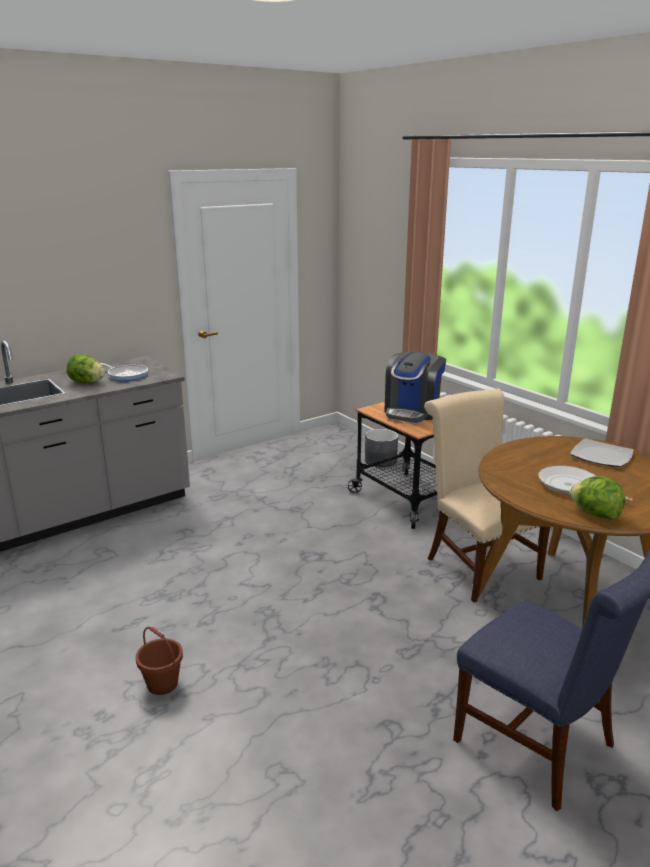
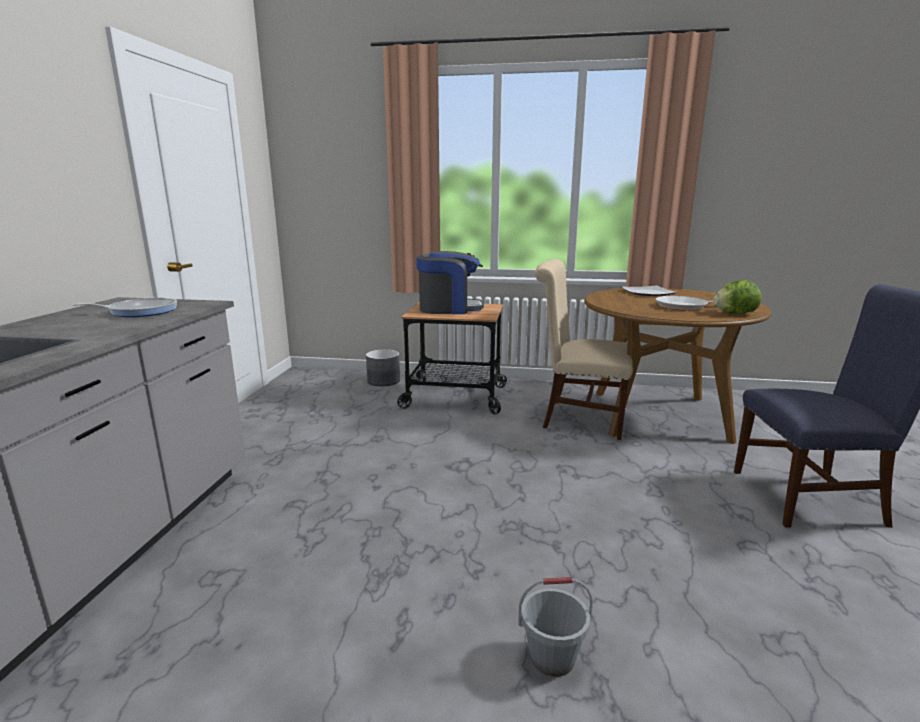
camera: 45 degrees left, 5 degrees down
(87, 383) = (91, 326): lettuce -> none
(162, 684) = (552, 658): brown bucket -> grey bucket
(412, 411) = (449, 309): coffee machine -> coffee machine turned 75 degrees counterclockwise

